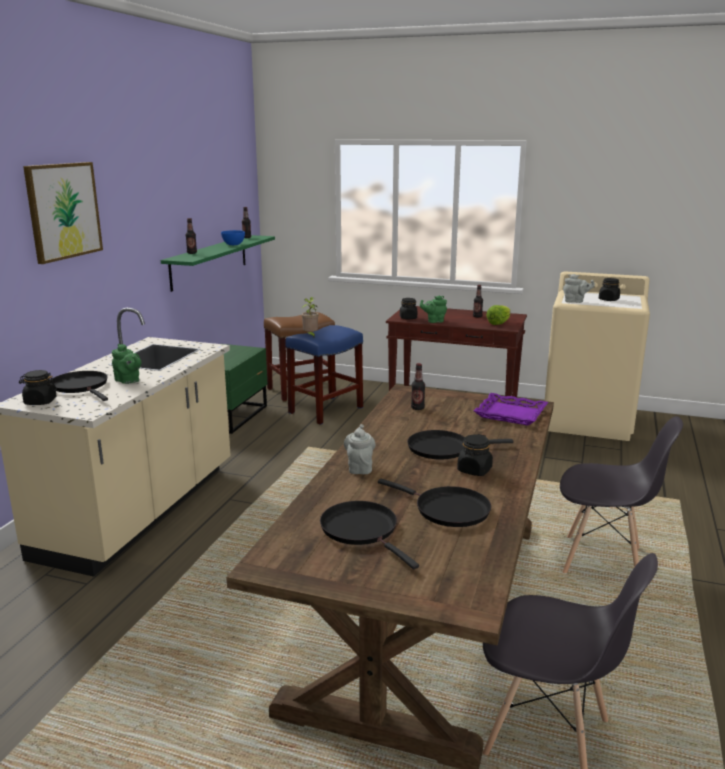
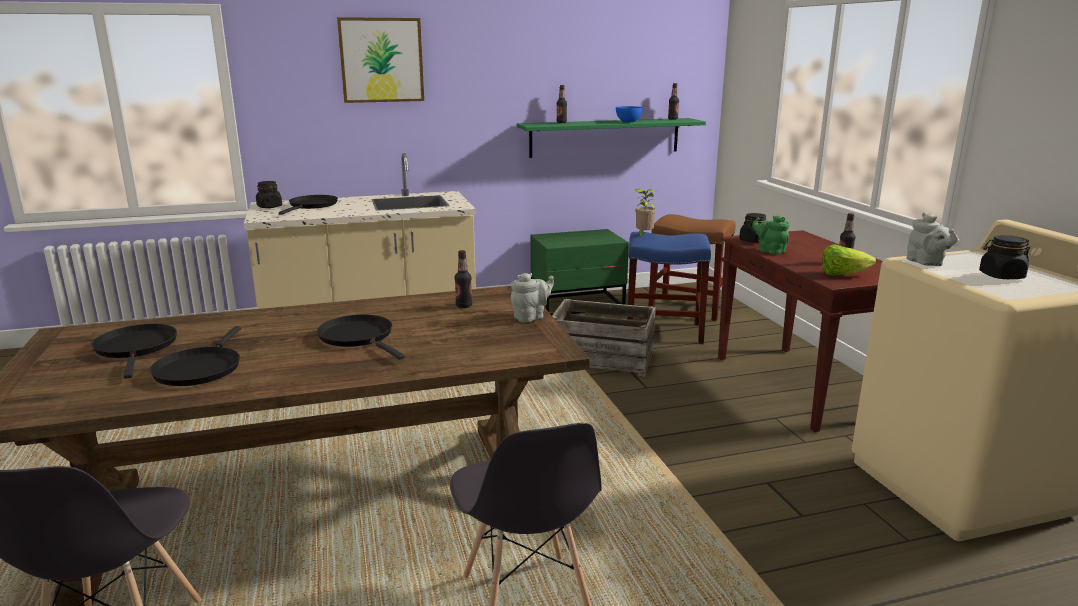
camera: 55 degrees right, 0 degrees up
(128, 381) = (339, 210): green teapot -> none
(334, 440) = (602, 357): none -> crate
(360, 467) = (277, 319): grey teapot -> grey teapot (531, 317)
(362, 530) = (137, 348): black frying pan -> black frying pan turned 45 degrees counterclockwise
(474, 470) = (311, 360): black jar -> none
(511, 414) = (508, 345): purple tray -> none

